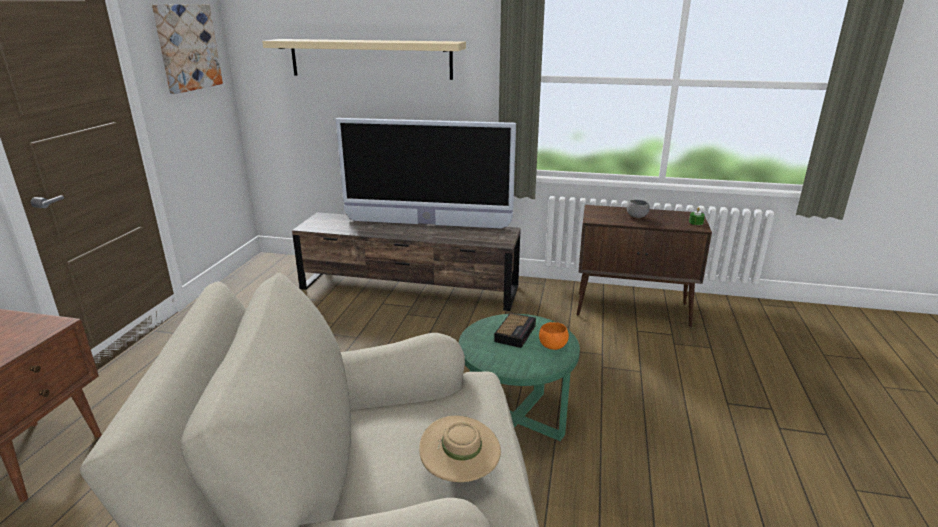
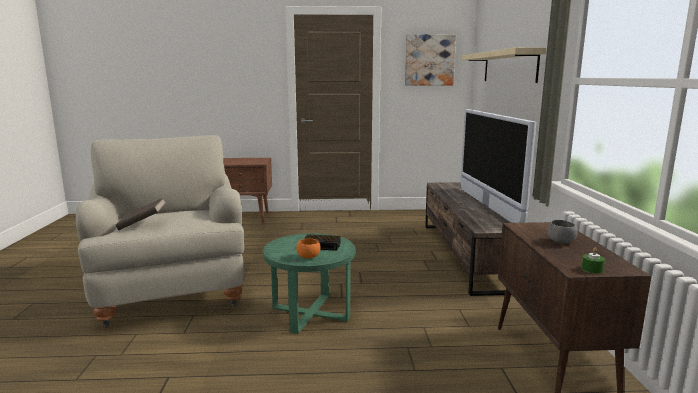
camera: 75 degrees right, 10 degrees down
(460, 472) = (142, 224): beige hat -> brown book

